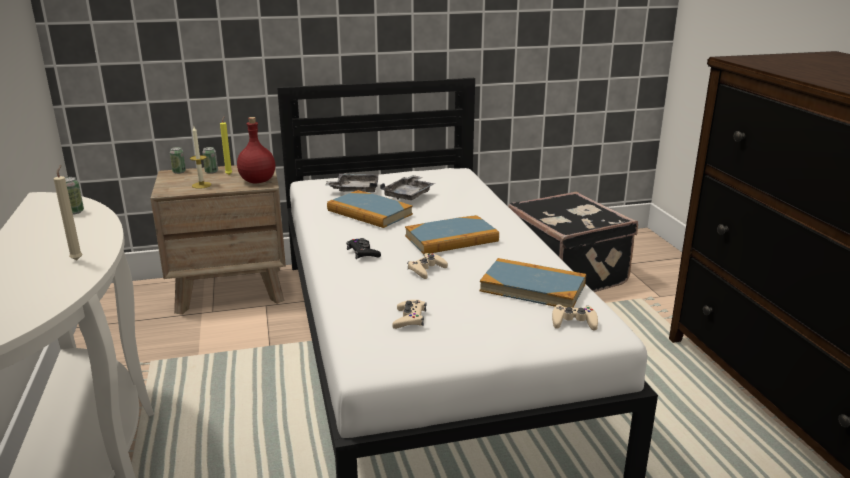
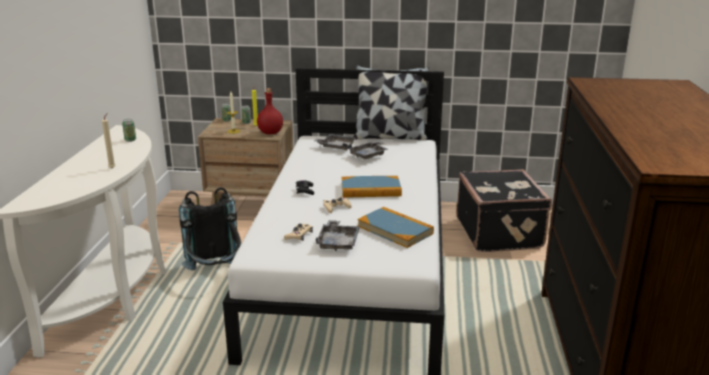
camera: 20 degrees right, 0 degrees up
(235, 399) = (215, 274): none -> black backpack
(369, 212) = (331, 164): book -> none
(412, 169) = (390, 136): none -> pillow
(474, 319) = (338, 242): none -> grey tray
(573, 322) = (400, 255): beige game controller -> none

